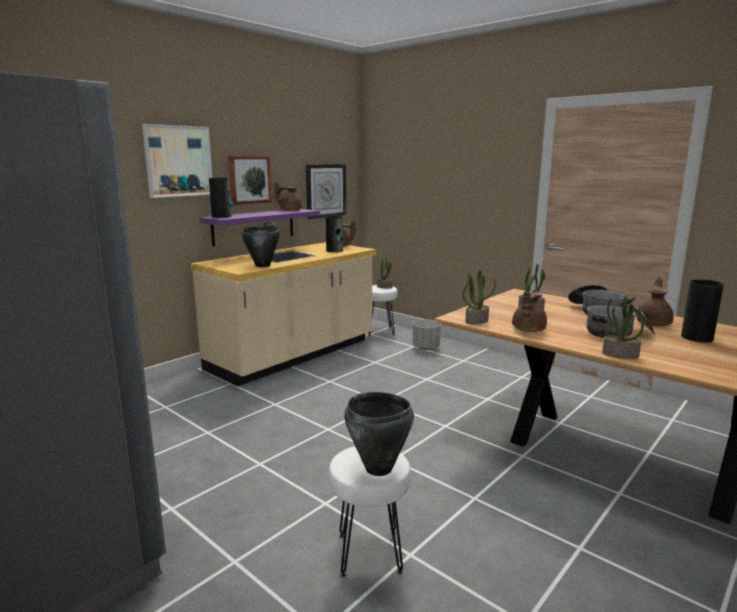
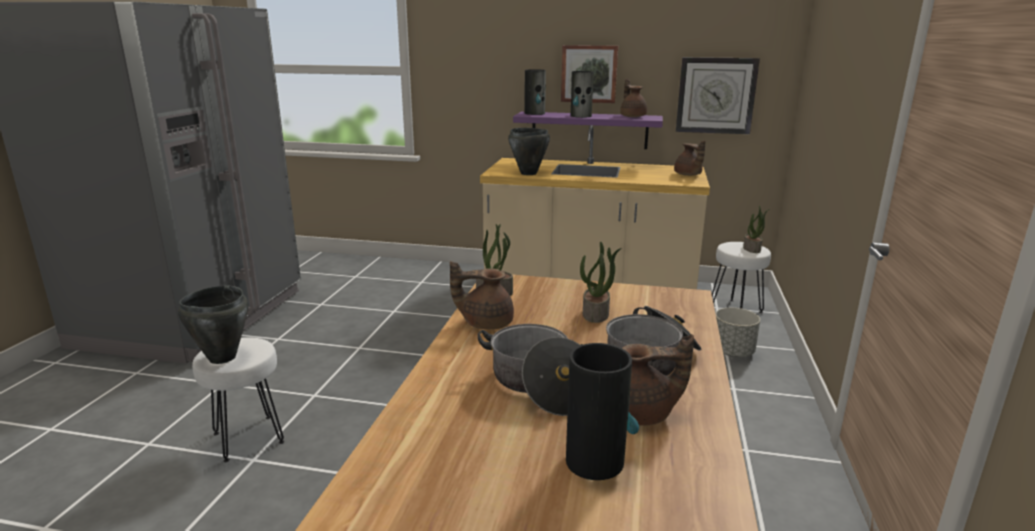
camera: 60 degrees right, 5 degrees up
(178, 161) = (502, 50): picture -> none
(335, 251) = (657, 177): vase -> vase (581, 116)
(619, 355) = (422, 391): potted plant -> none

